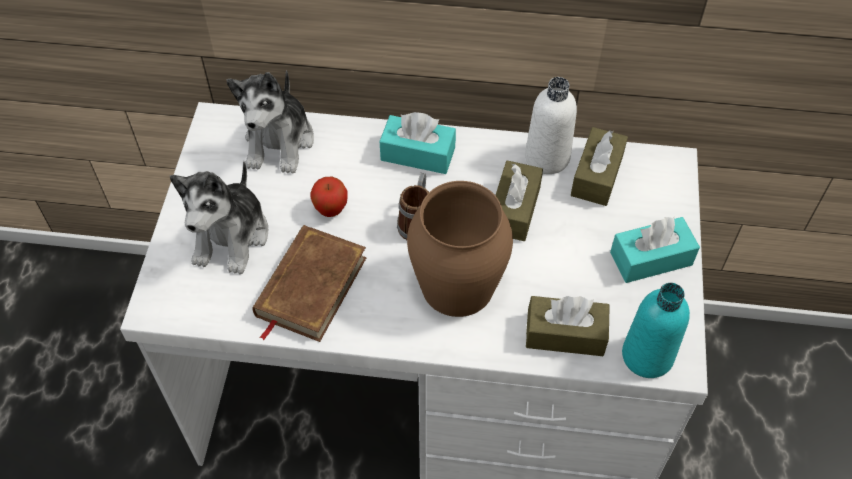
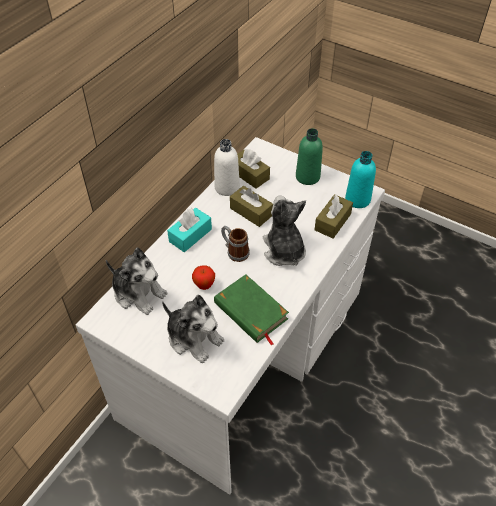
camera: 65 degrees left, 5 degrees down
(310, 287) = (250, 311): brown book -> green book
(456, 285) = (283, 251): brown vase -> plush toy
(651, 258) = (307, 177): turquoise tissue box -> green bottle

